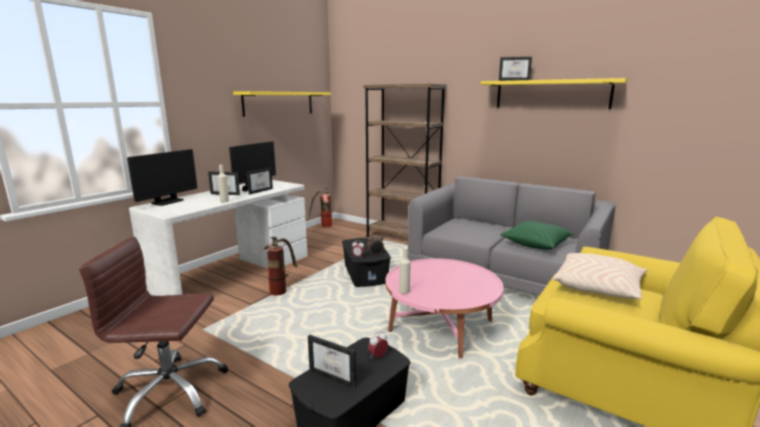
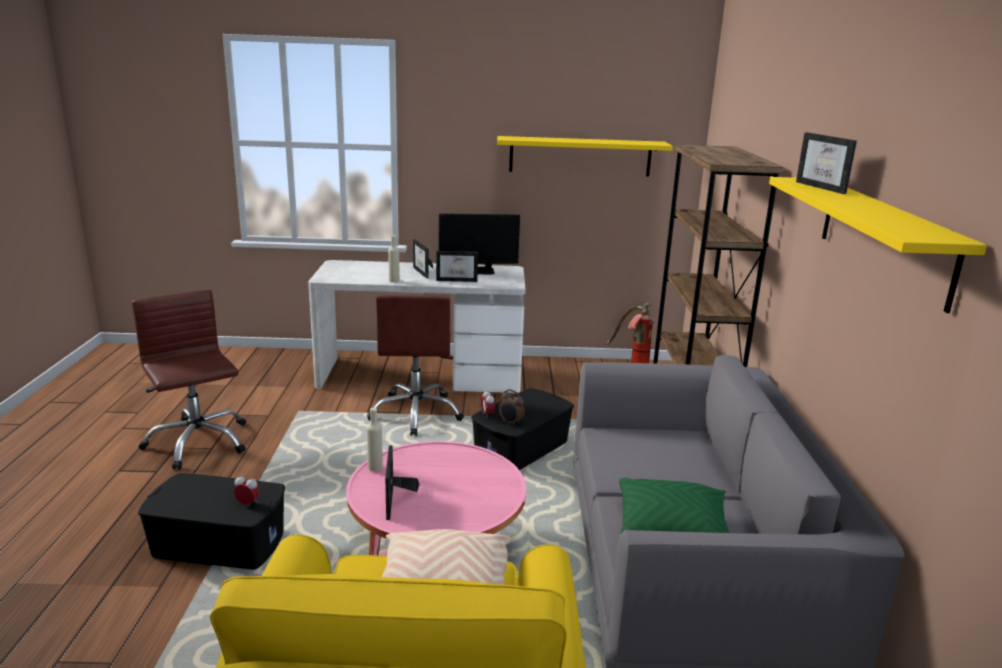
camera: 55 degrees right, 5 degrees up
(167, 202) = (361, 264): monitor -> none
(281, 289) = (416, 413): fire extinguisher -> brown office chair
(336, 375) = (201, 492): picture frame -> picture frame (396, 502)

